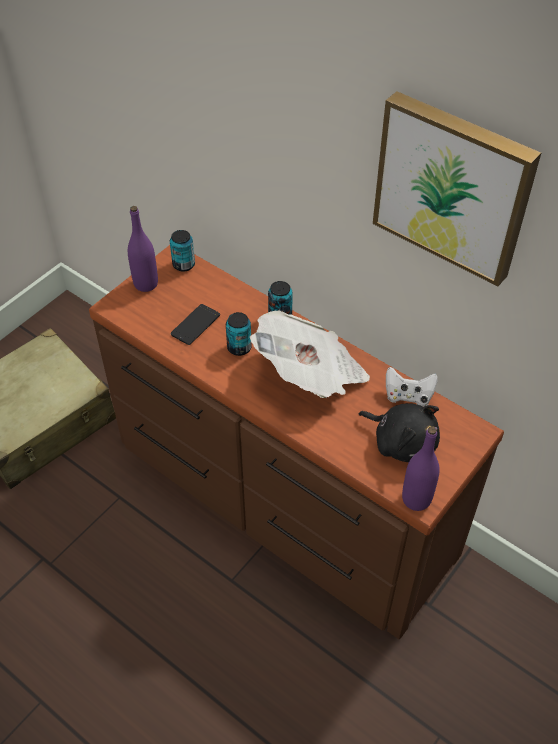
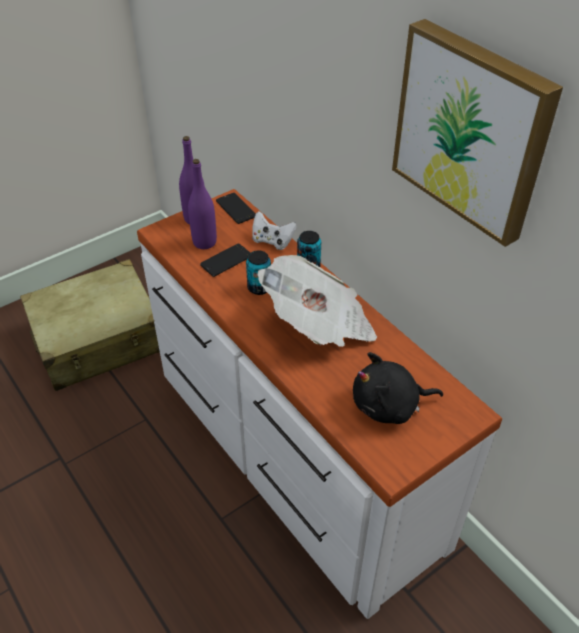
camera: 15 degrees right, 5 degrees down
(183, 265) = (236, 209): can -> phone
(280, 499) = (291, 453): brown dresser -> white dresser
(402, 442) = (389, 406): black plush toy -> black plush toy turned 120 degrees clockwise
(408, 396) = (410, 363): white game controller -> white game controller (272, 241)
(416, 499) = (386, 465): purple bottle -> purple bottle (204, 242)

